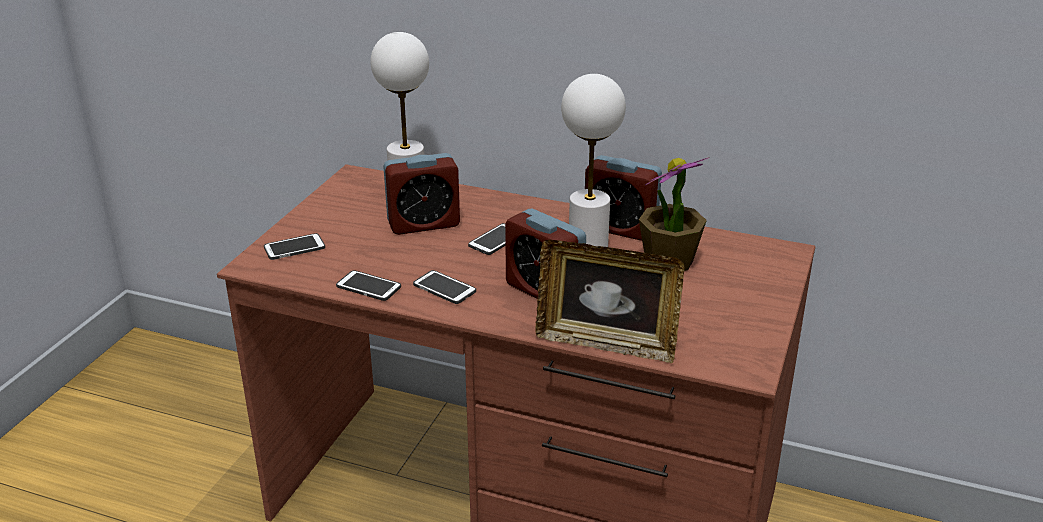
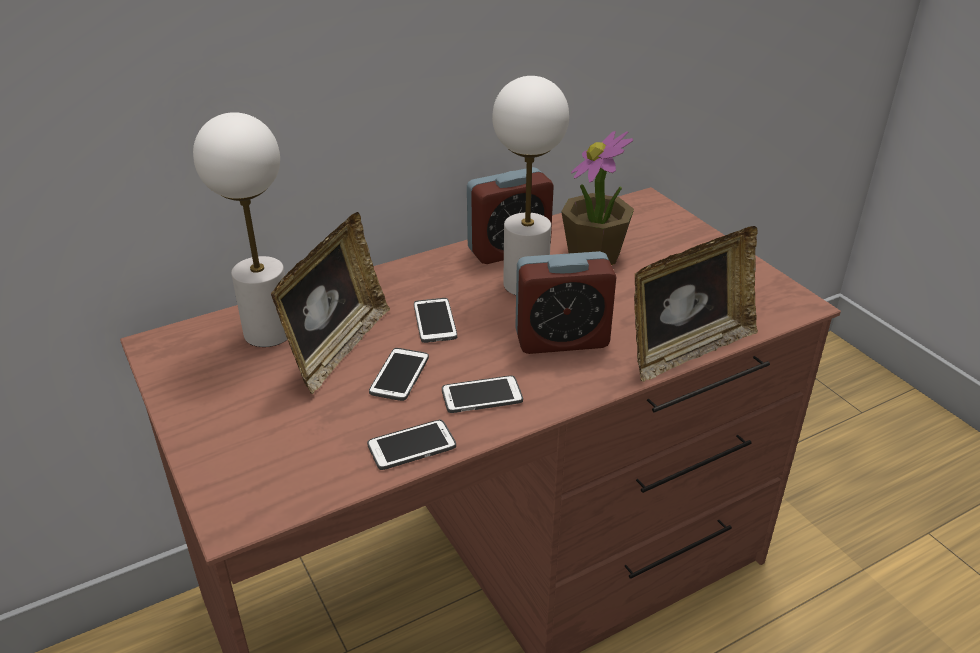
camera: 50 degrees left, 5 degrees up
(294, 248) = (248, 463): phone -> phone (399, 375)
(423, 224) = (337, 348): alarm clock -> picture frame

